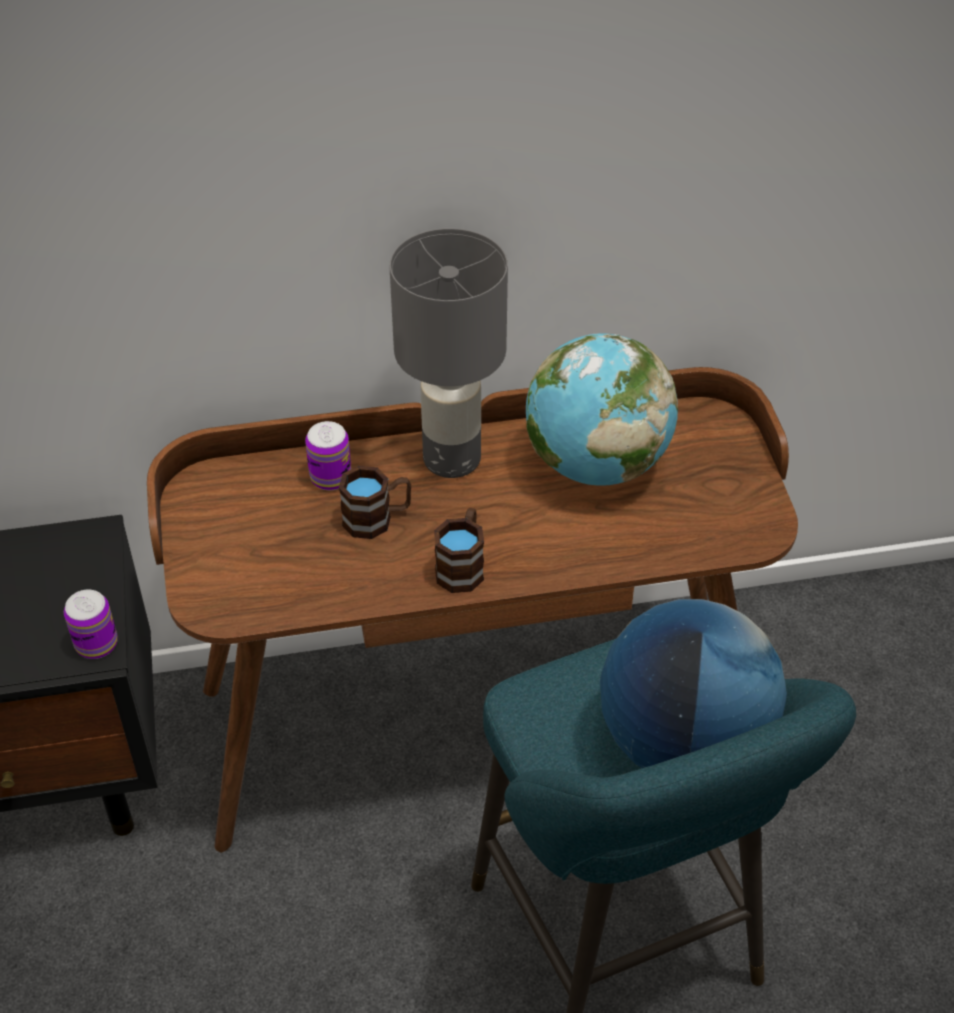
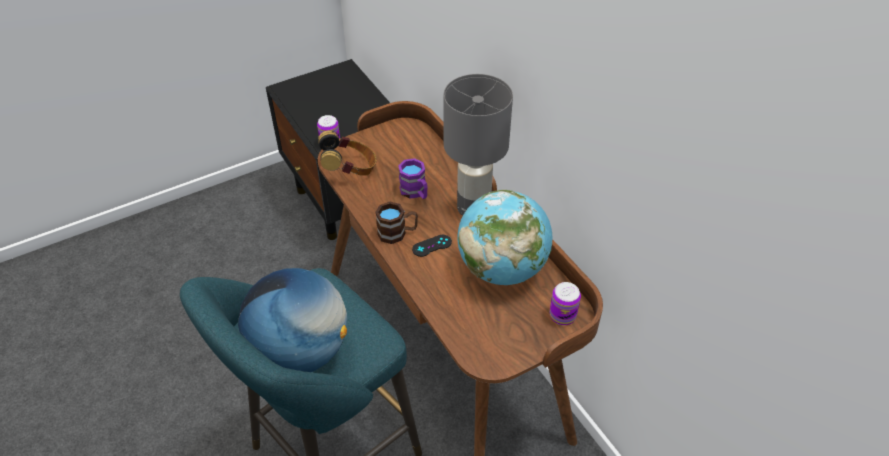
camera: 70 degrees right, 0 degrees up
(267, 594) = (350, 170): none -> headphones
(330, 477) = (436, 168): can -> can (562, 315)
(377, 519) = (415, 192): brown mug -> purple mug
(511, 530) = (432, 246): none -> black game controller

